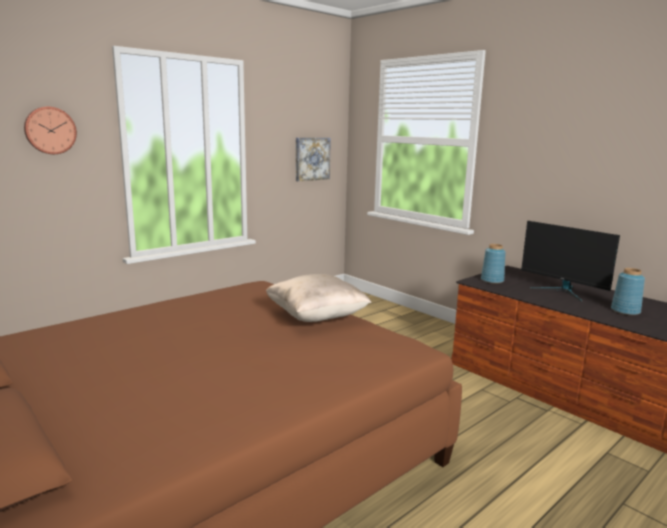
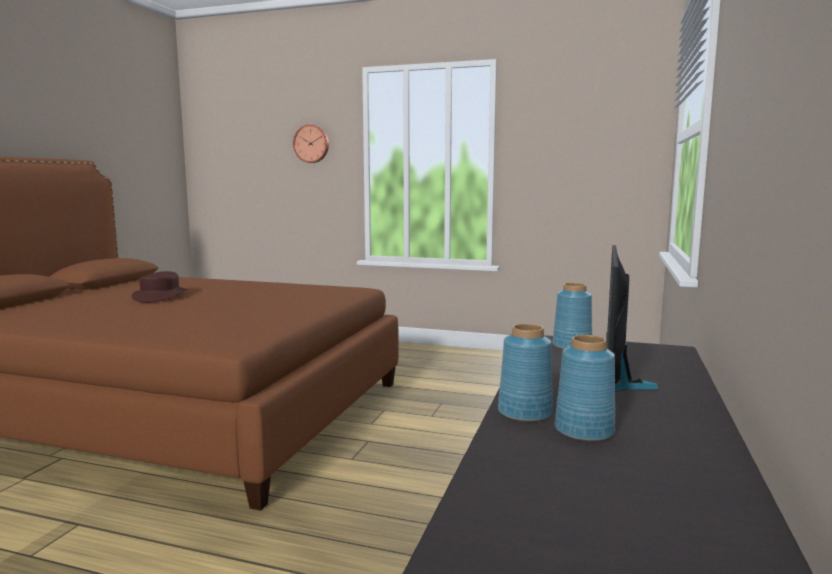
camera: 60 degrees right, 5 degrees down
(157, 354) = (160, 296): none -> brown hat
(312, 159) = (599, 173): picture -> none
(316, 317) = (286, 310): beige pillow -> none
(600, 314) = (526, 413): none -> blue vase

